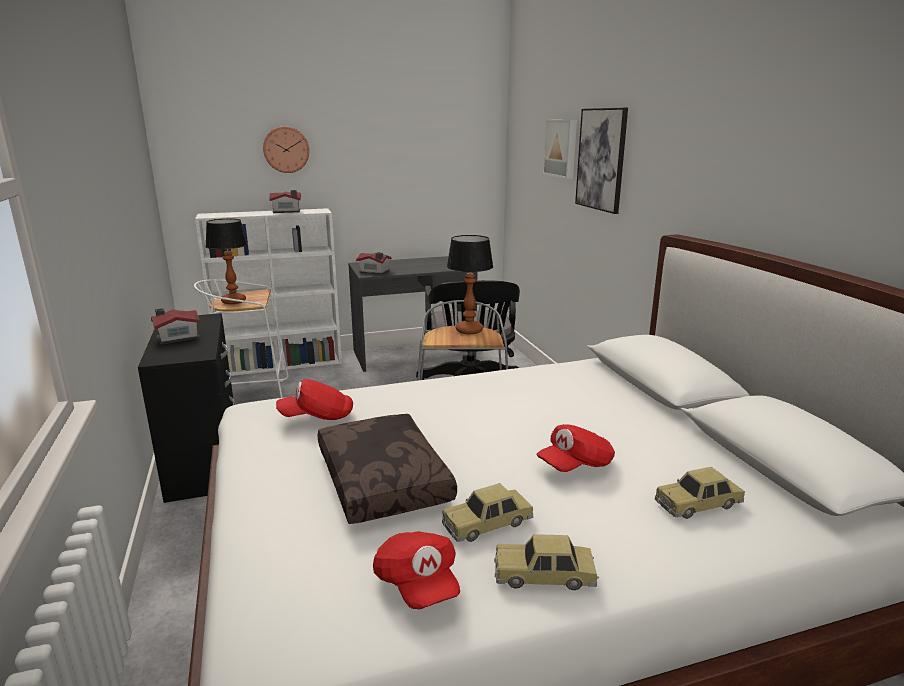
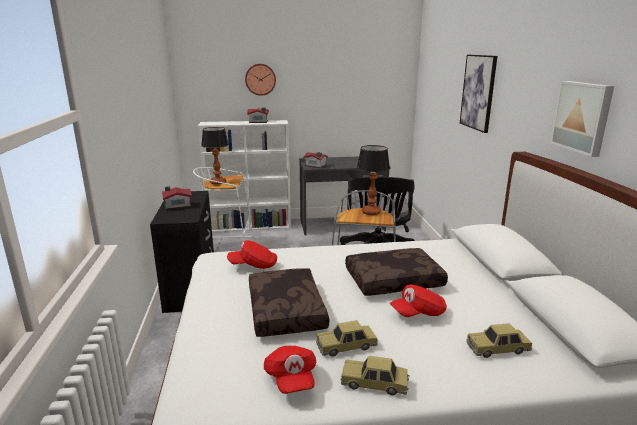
camera: 10 degrees right, 0 degrees up
(528, 421) = (393, 280): none -> brown pillow
(562, 148) = (453, 82): picture -> picture (583, 117)

